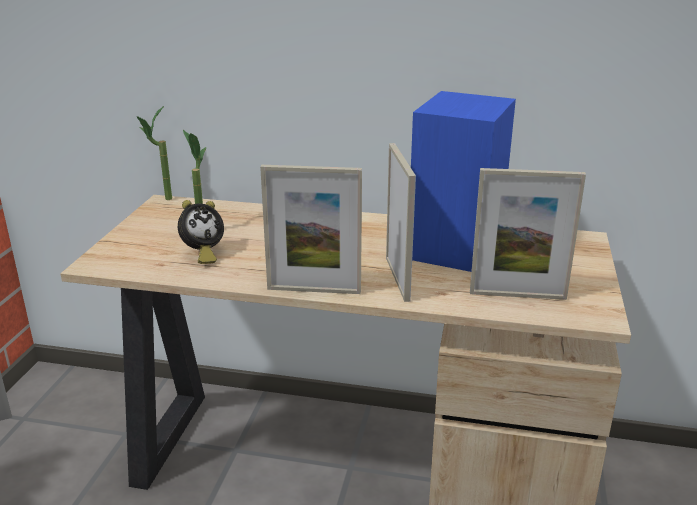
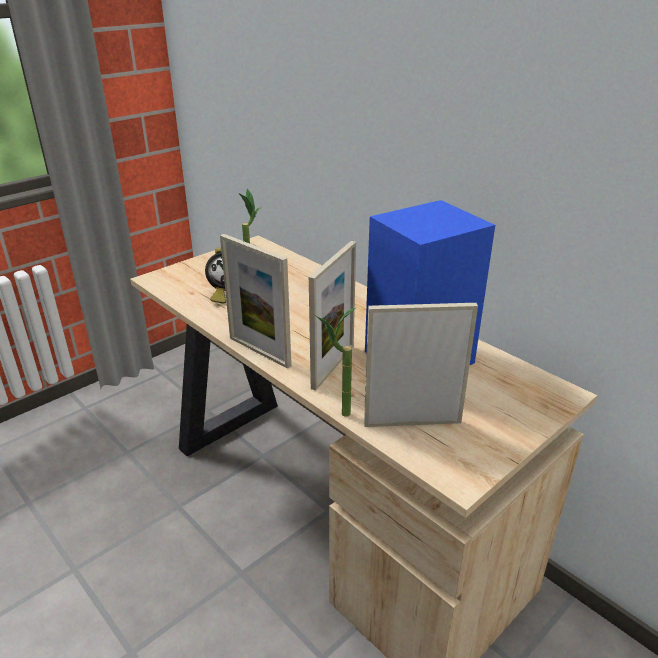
camera: 35 degrees right, 5 degrees up
(161, 200) = (256, 241): potted plant -> potted plant (336, 413)
(517, 295) = (412, 423): picture frame -> picture frame turned 135 degrees clockwise

